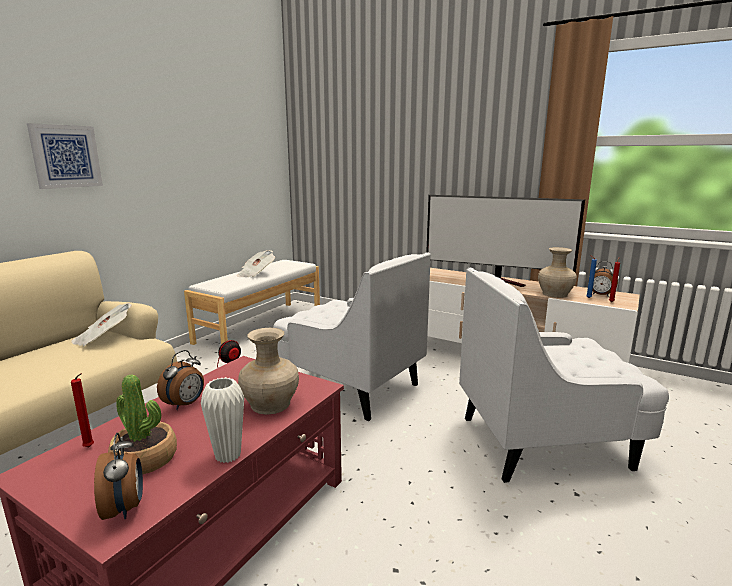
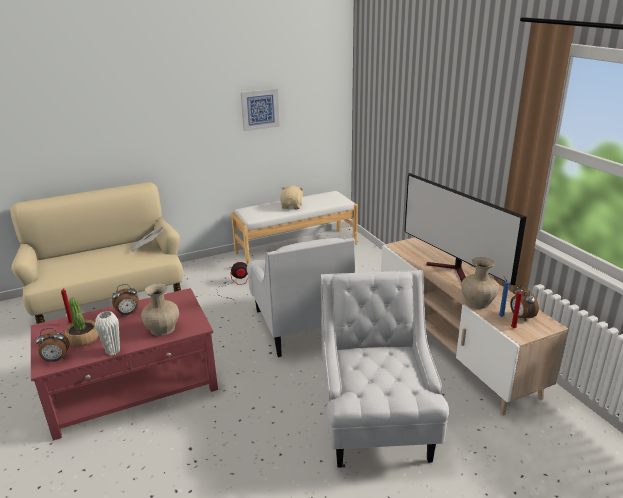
camera: 35 degrees right, 10 degrees up
(66, 156) = (144, 118): picture -> picture (260, 109)
(125, 508) = (56, 359): alarm clock -> alarm clock turned 60 degrees clockwise
(256, 274) = (292, 206): newspaper -> beige plush toy
(545, 442) = (376, 424): white armchair -> white armchair turned 60 degrees clockwise

